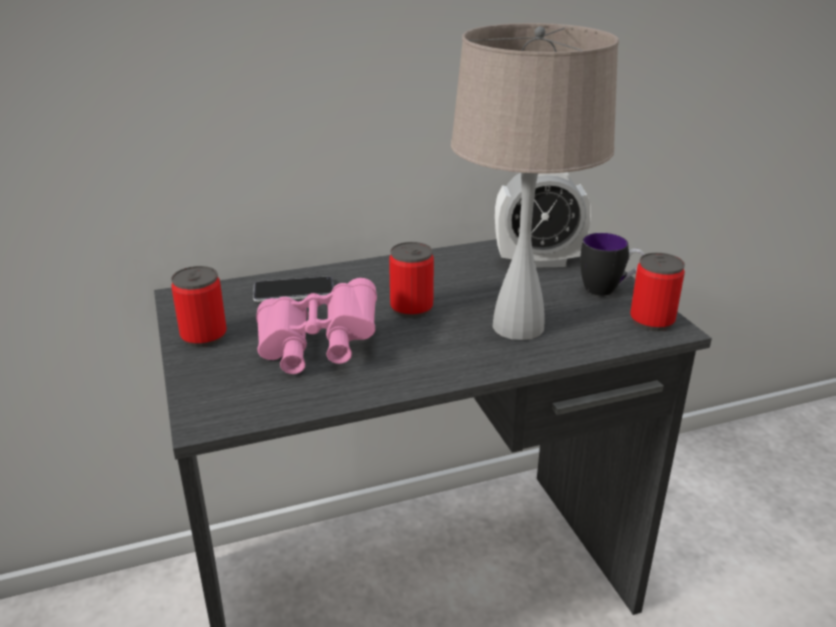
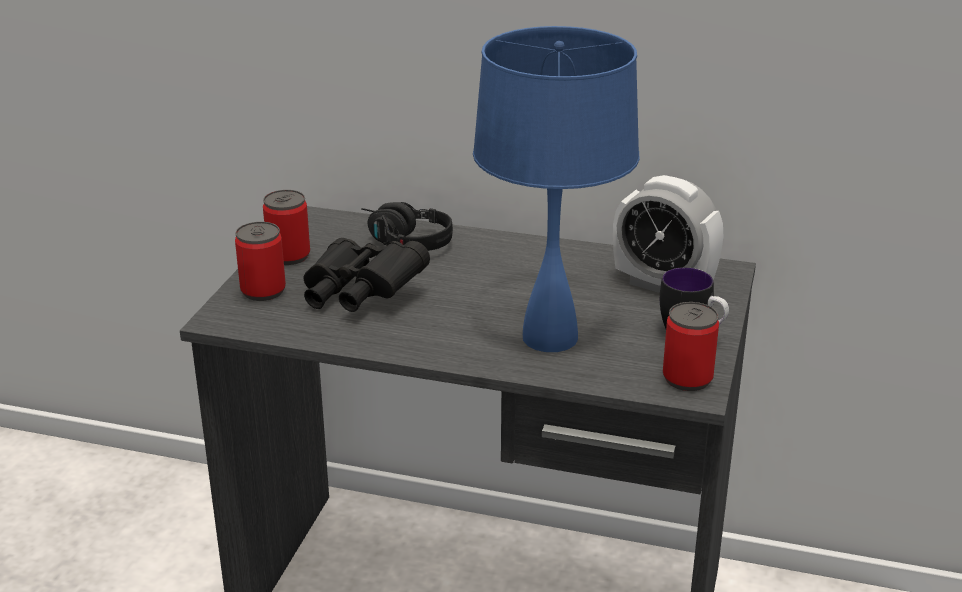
camera: 35 degrees right, 0 degrees up
(294, 291) = (401, 241): phone -> black headphones
(317, 348) = (359, 295): pink binoculars -> black binoculars
(411, 308) = (479, 289): can -> can (263, 291)
(517, 326) = (549, 337): beige table lamp -> blue table lamp

